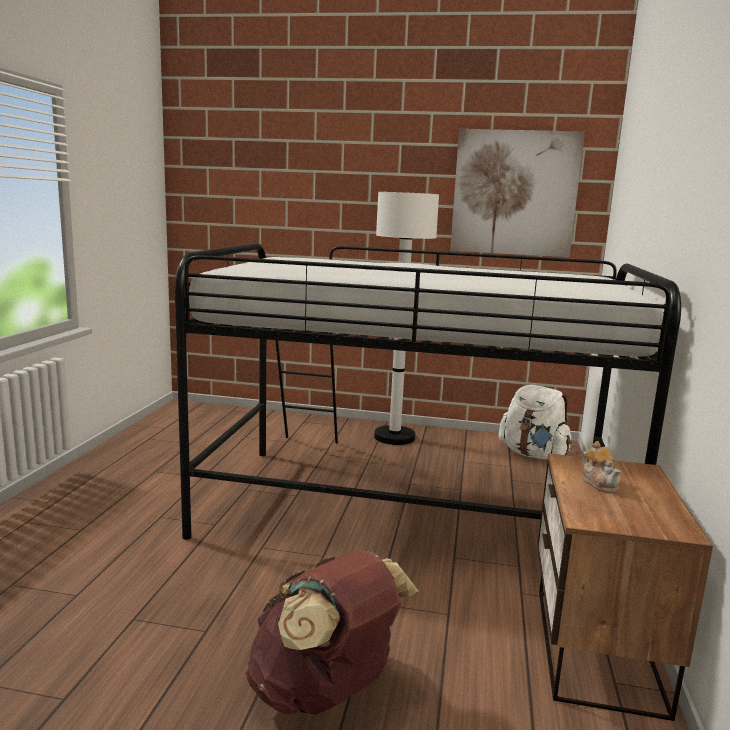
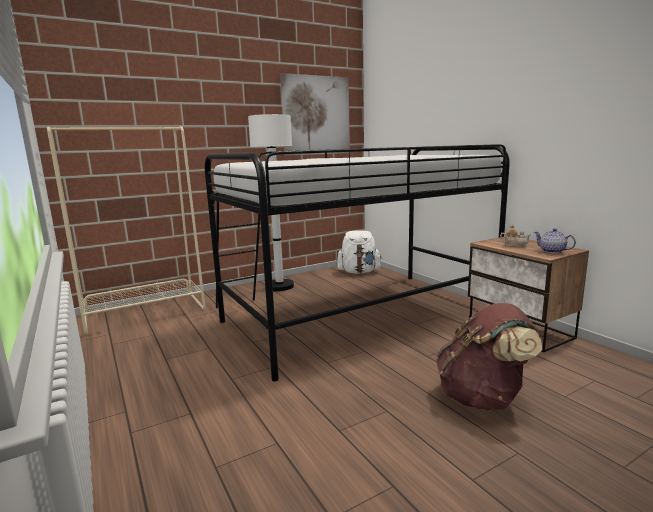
camera: 40 degrees left, 0 degrees up
(223, 418) = (144, 313): none -> beige clothes rack
(628, 517) = (552, 251): none -> teapot

